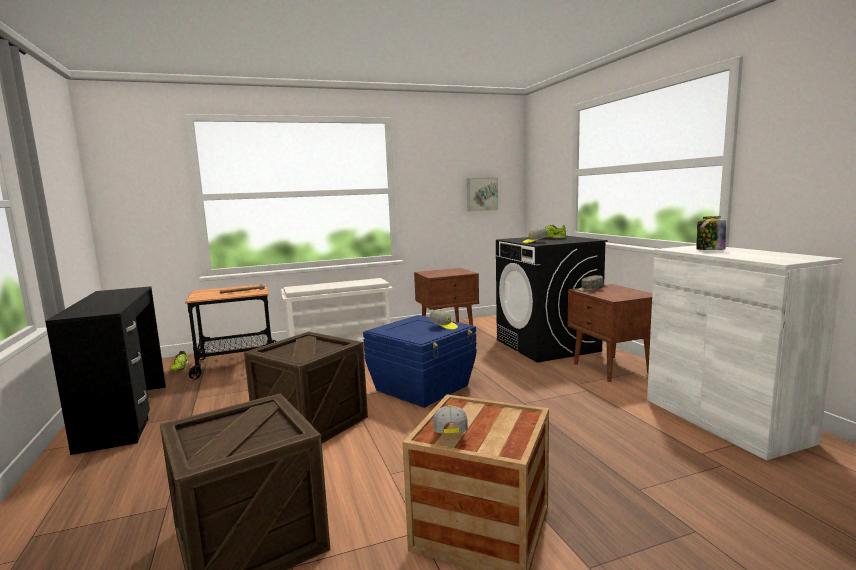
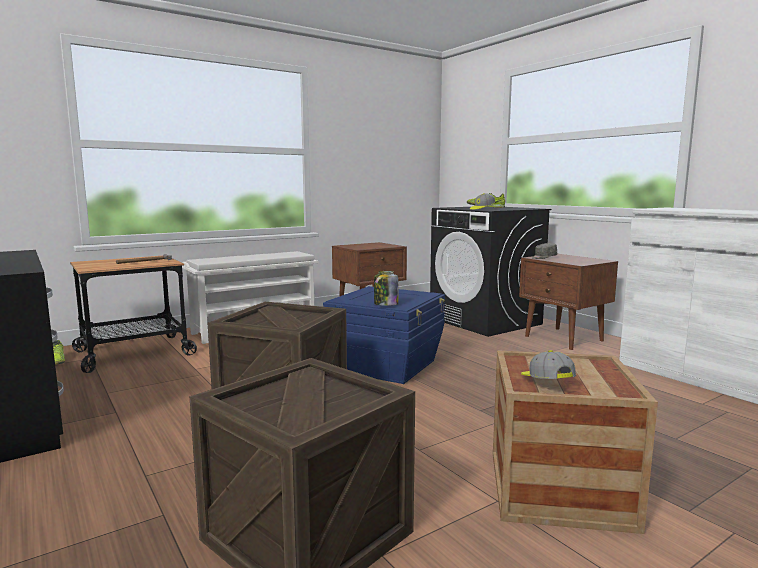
camera: 15 degrees left, 0 degrees up
(443, 326) = (411, 295): cap -> none
(481, 194) = (398, 163): picture -> none
(709, 250) = (687, 209): jar -> jar (385, 304)

